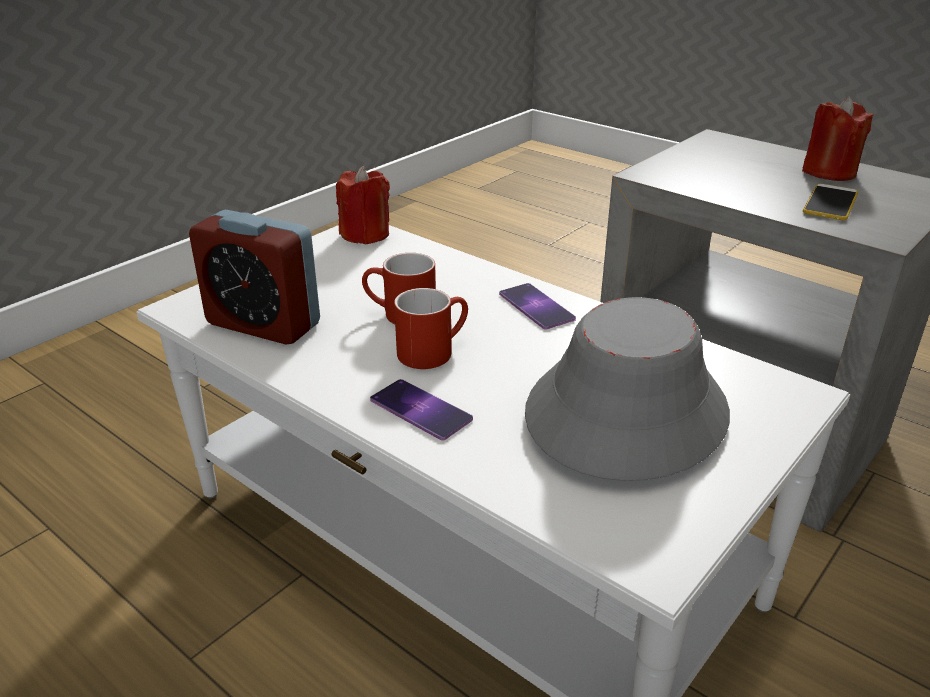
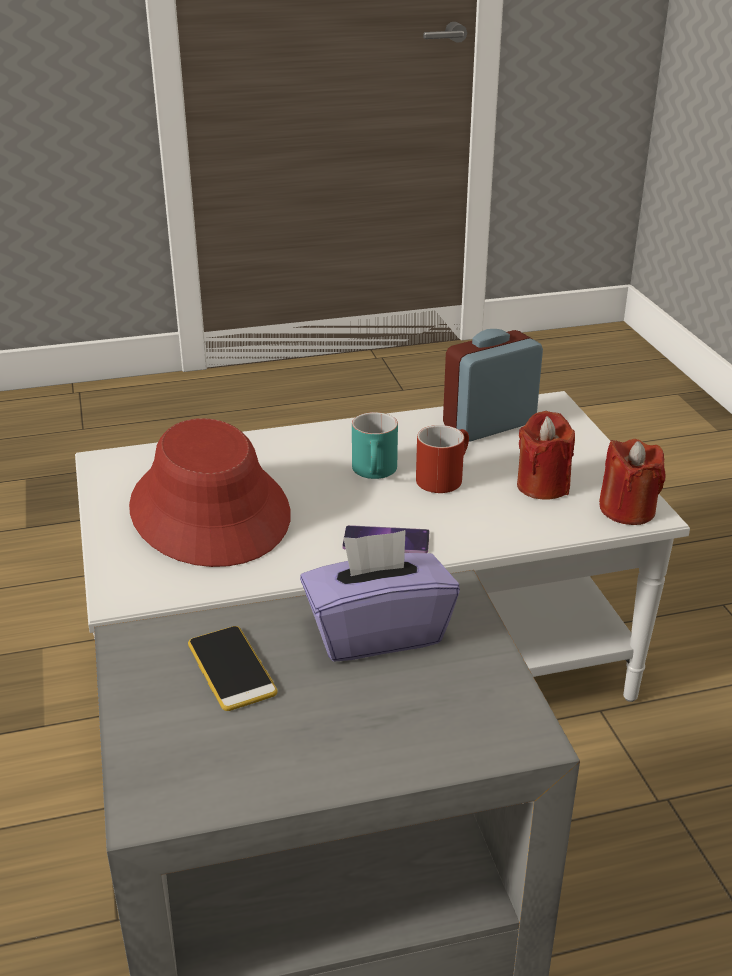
camera: 125 degrees right, 0 degrees up
(420, 409) = (313, 445): phone -> none
(433, 350) = (376, 472): red mug -> turquoise mug
(625, 412) = (211, 511): grey hat -> red hat
(720, 180) = (377, 632): none -> purple tissue box
(829, 172) = (301, 745): red candle -> red candle (543, 486)

